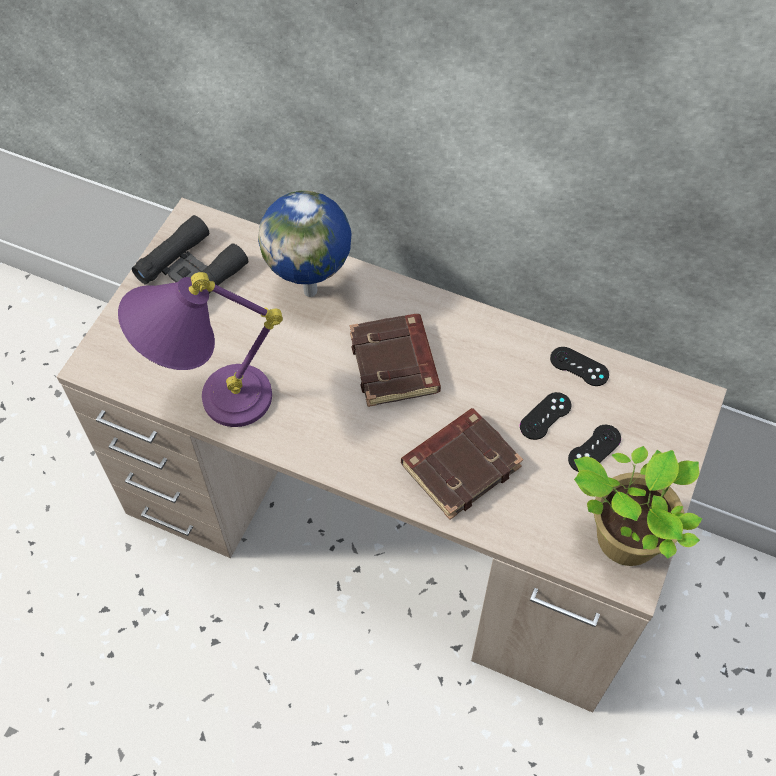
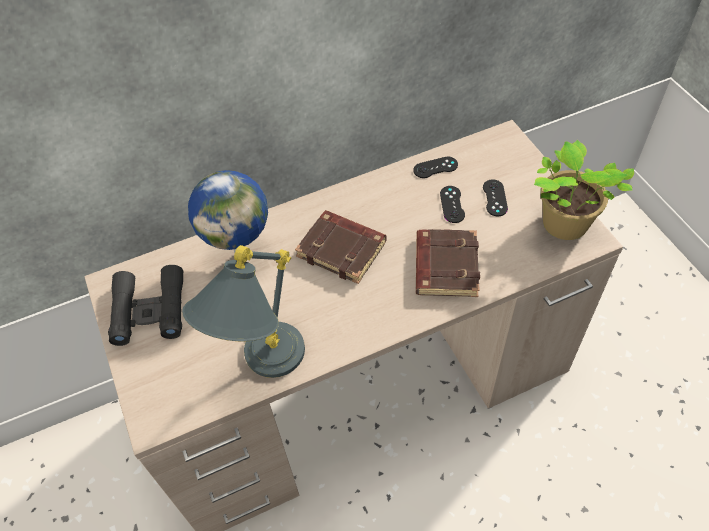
camera: 45 degrees left, 5 degrees down
(211, 402) = (262, 369): purple table lamp -> grey table lamp

